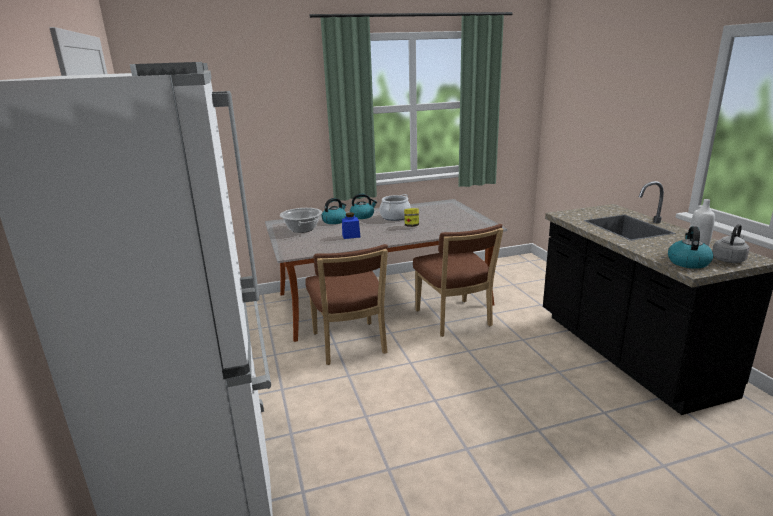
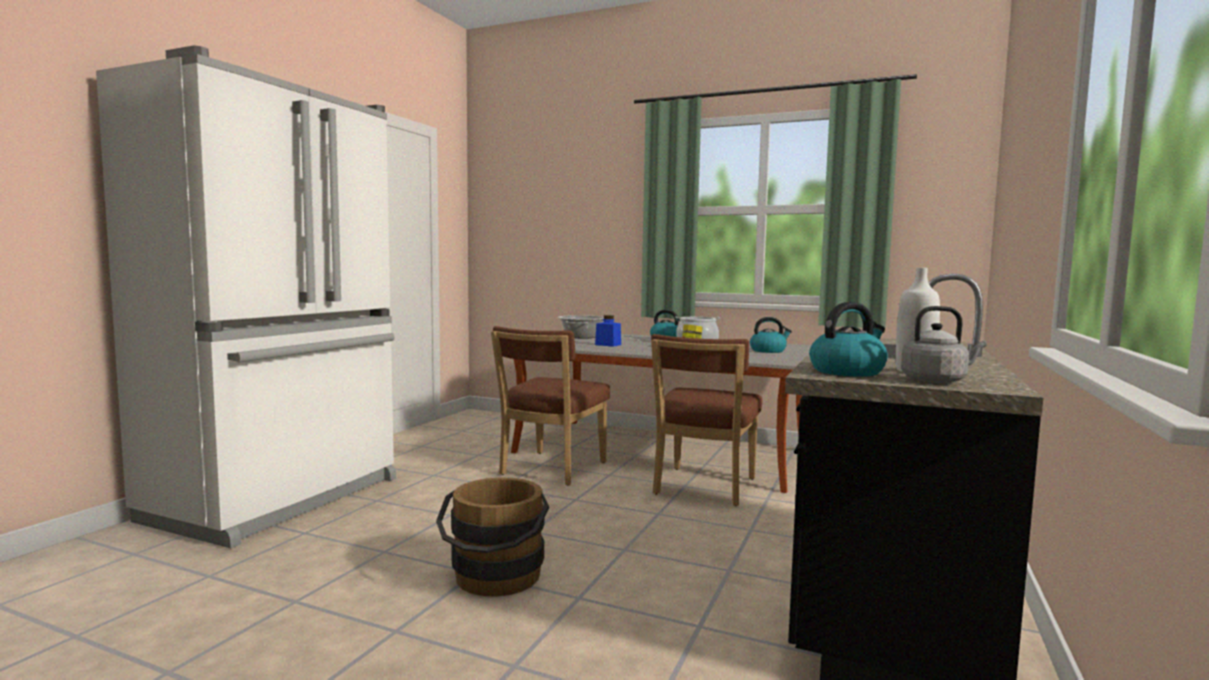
camera: 40 degrees right, 15 degrees down
(334, 221) = (628, 338): kettle -> kettle (768, 351)
(485, 446) = (495, 580): none -> brown bucket

